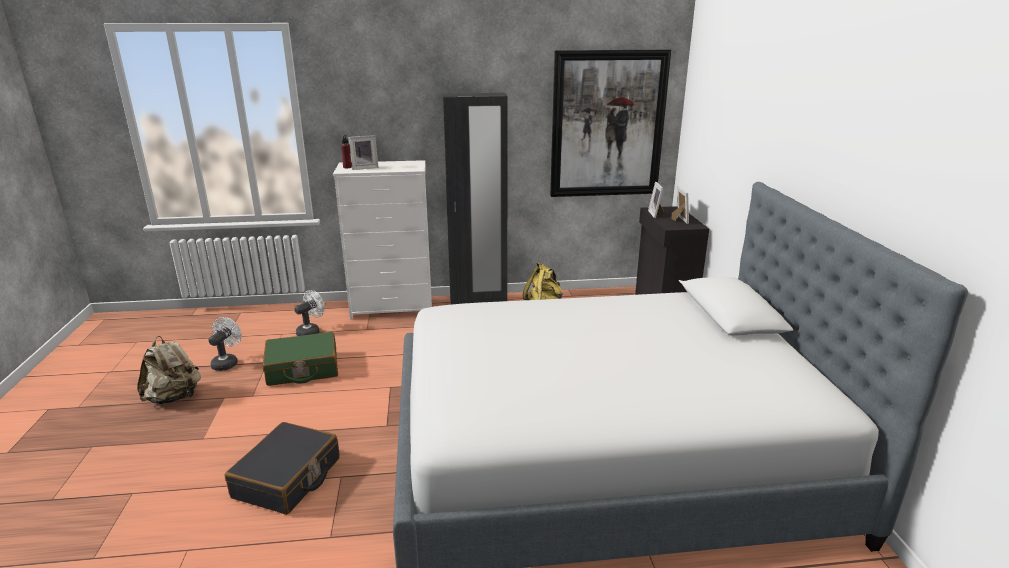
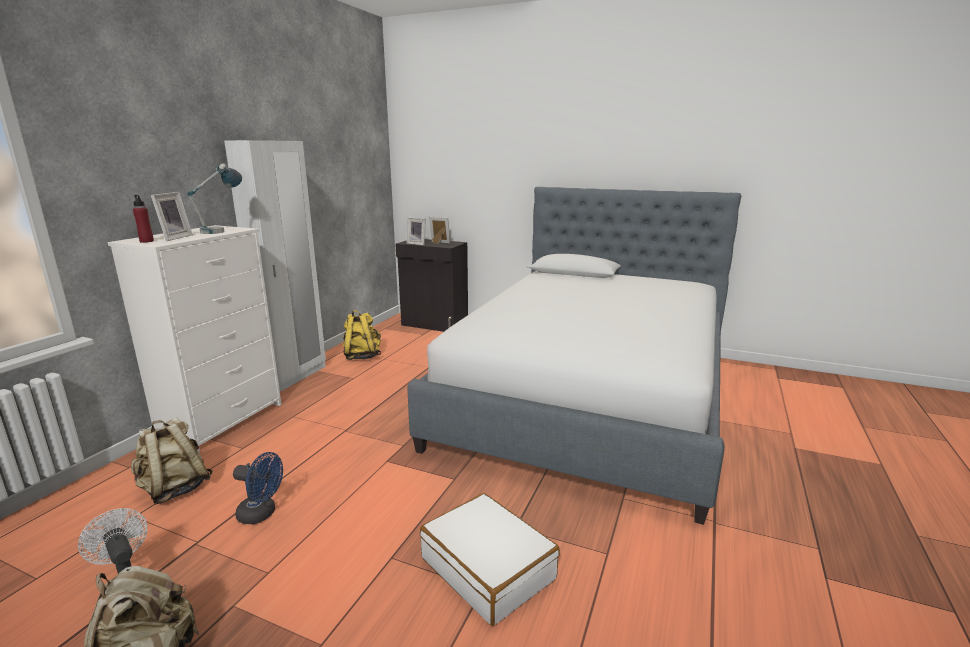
camera: 60 degrees left, 5 degrees down
(288, 478) = (488, 568): black suitcase -> white suitcase
(302, 369) = (262, 514): green suitcase -> blue fan
(311, 331) = (175, 489): white fan -> beige backpack
(402, 168) = (222, 231): none -> table lamp
(478, 300) = (295, 376): black wardrobe -> white wardrobe
(607, 125) = (352, 174): picture -> none

